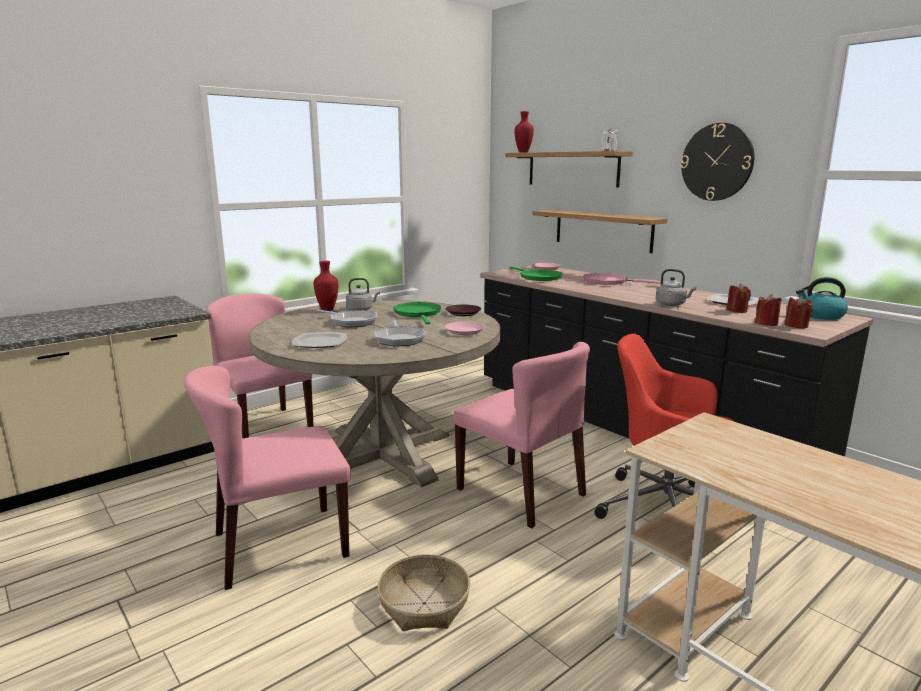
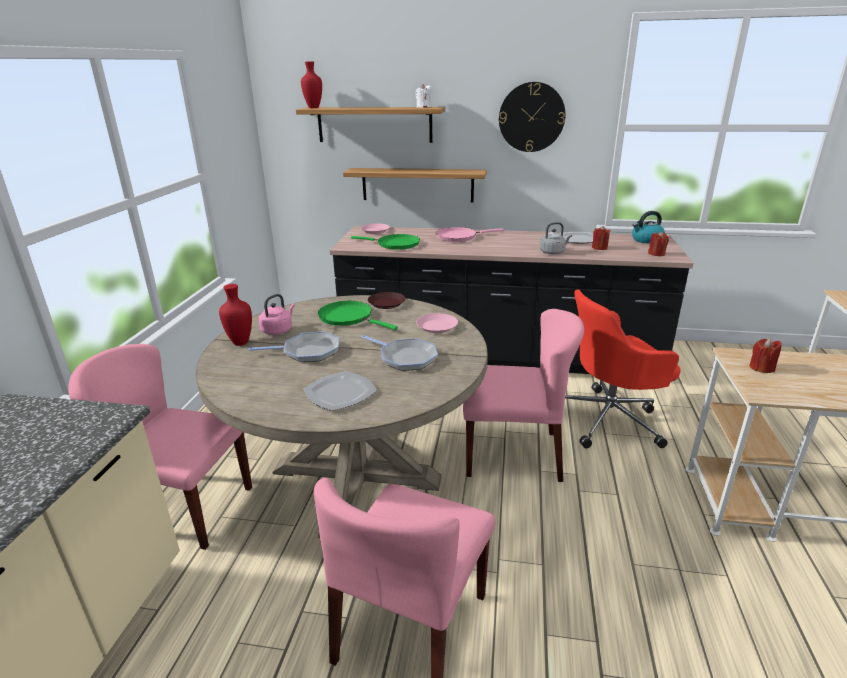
camera: 40 degrees left, 10 degrees up
(361, 309) = (278, 330): grey kettle -> pink kettle
(423, 603) = (594, 596): basket -> none
(766, 324) = (640, 257): red candle -> red candle (761, 368)

